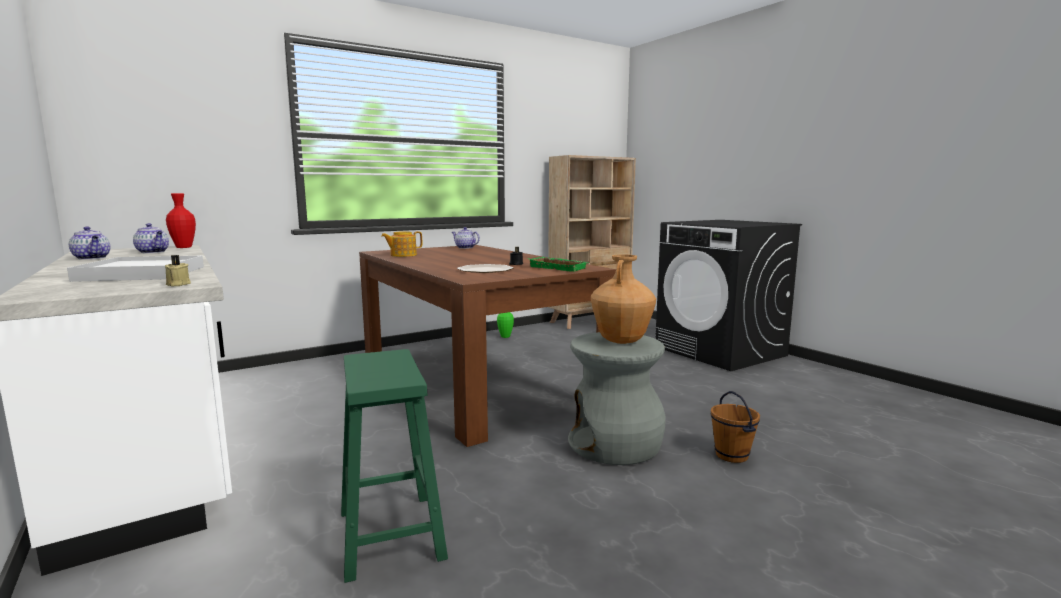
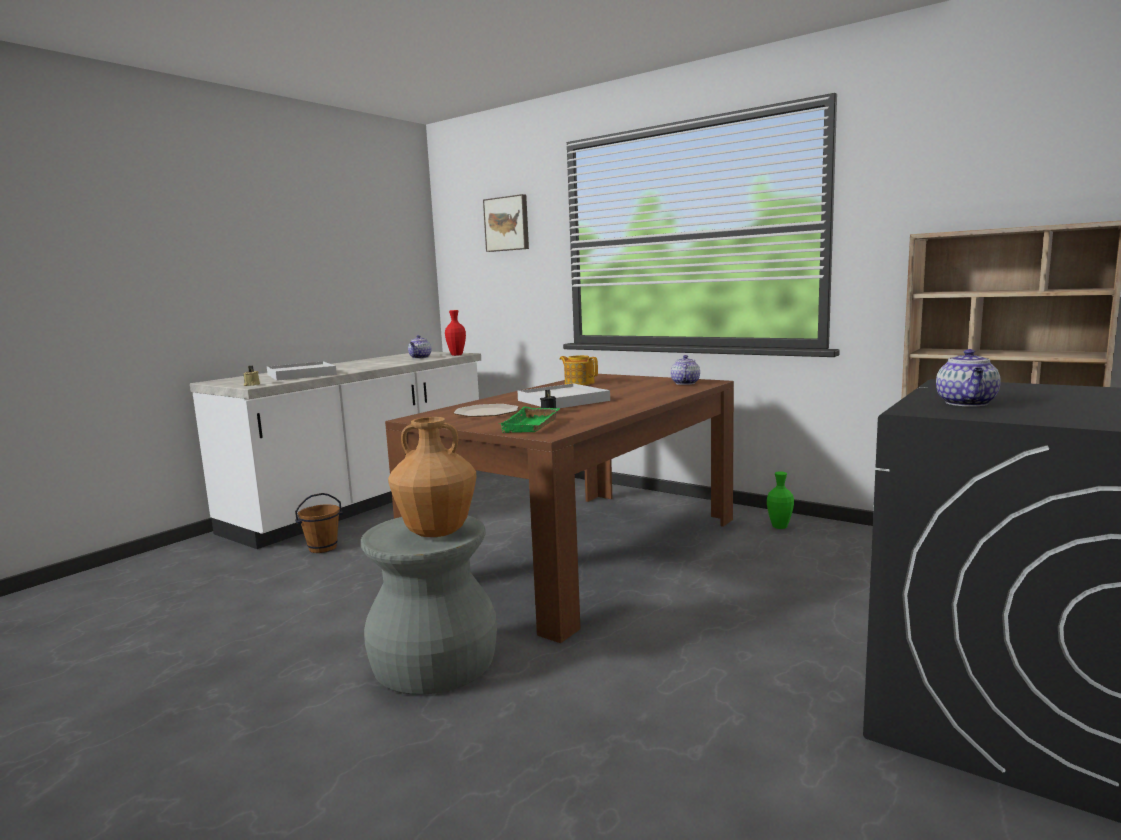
camera: 70 degrees right, 0 degrees up
(92, 258) = (379, 359): teapot -> teapot (967, 403)
(197, 99) = (507, 224): none -> picture
(390, 533) = (244, 600): green stool -> none
(474, 260) = (563, 400): none -> white tray
(732, 455) = (430, 759): brown bucket -> brown bucket (323, 548)

